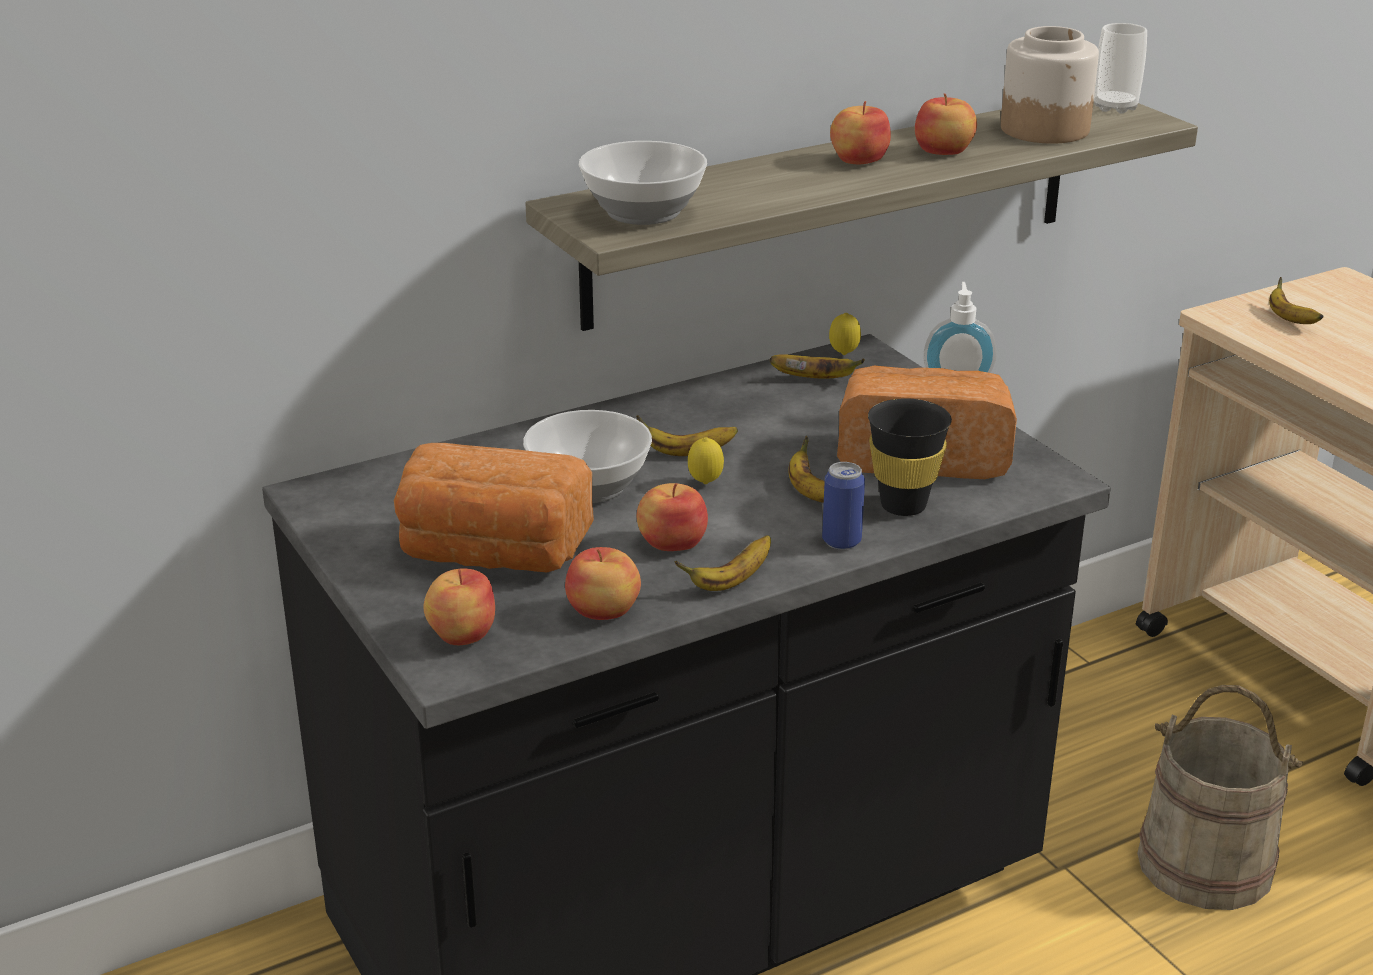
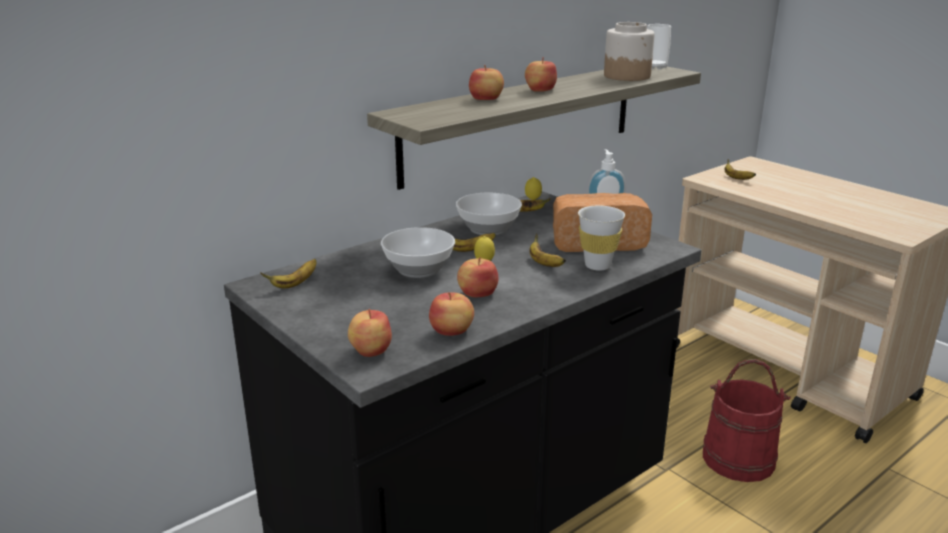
camera: 10 degrees left, 5 degrees down
(491, 553) = (374, 307): bread -> none
(645, 213) = (438, 114): bowl -> bowl (489, 229)
(730, 581) = (519, 310): banana -> banana (294, 284)
(841, 541) = (572, 285): can -> none
(903, 505) = (597, 265): black cup -> white cup
(944, 152) = (582, 85): apple -> apple (486, 99)
(1205, 863) = (738, 458): beige bucket -> red bucket

